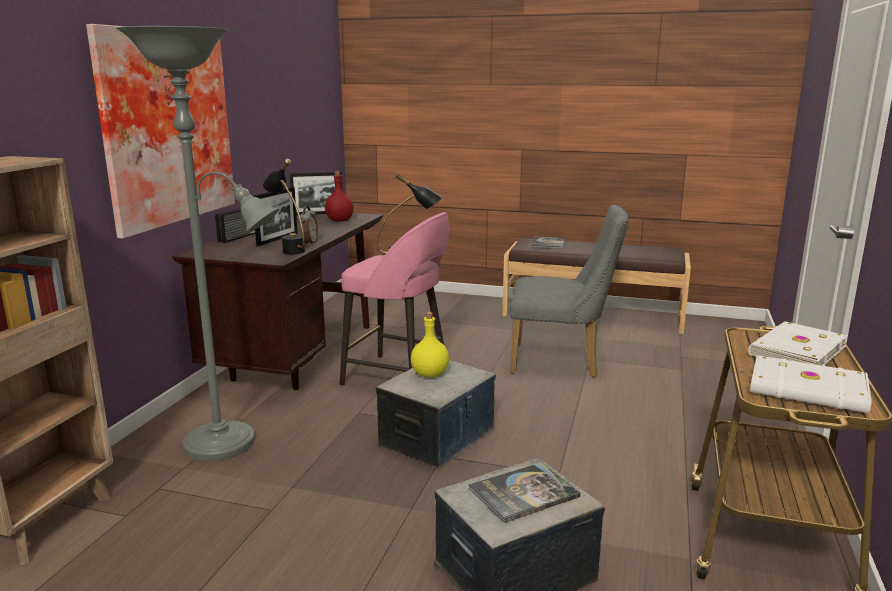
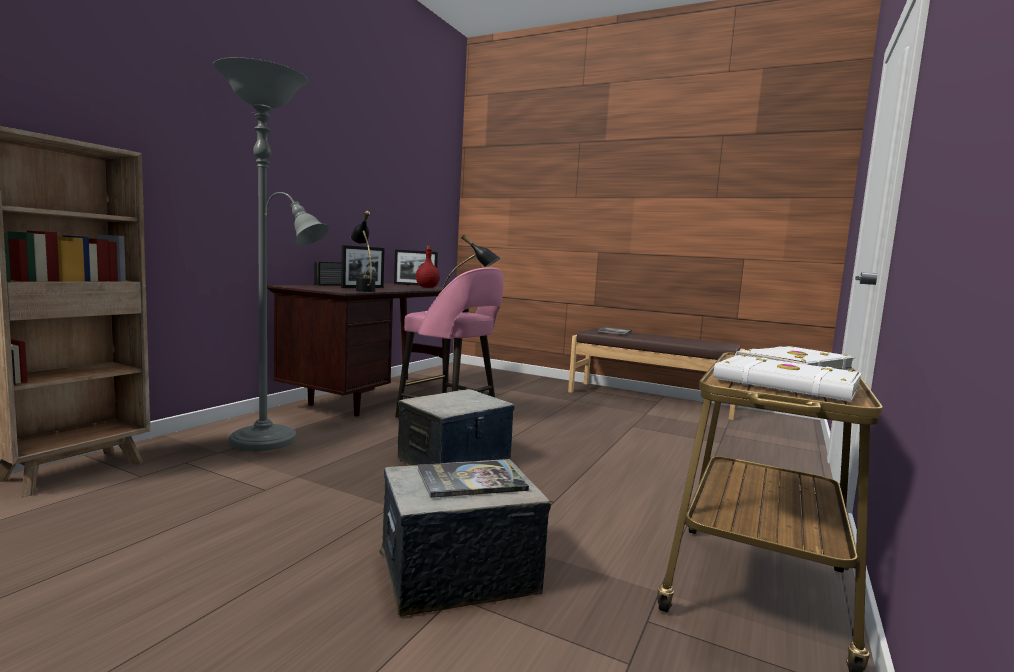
camera: 10 degrees right, 10 degrees down
(163, 127) = (274, 180): picture -> none
(309, 243) = (385, 290): alarm clock -> none
(429, 374) = (453, 398): yellow bottle -> none
(562, 362) = (605, 425): grey chair -> none

